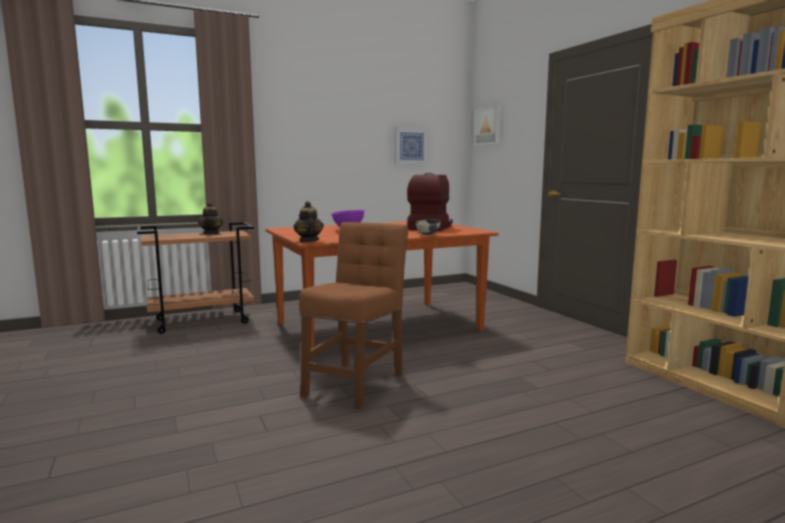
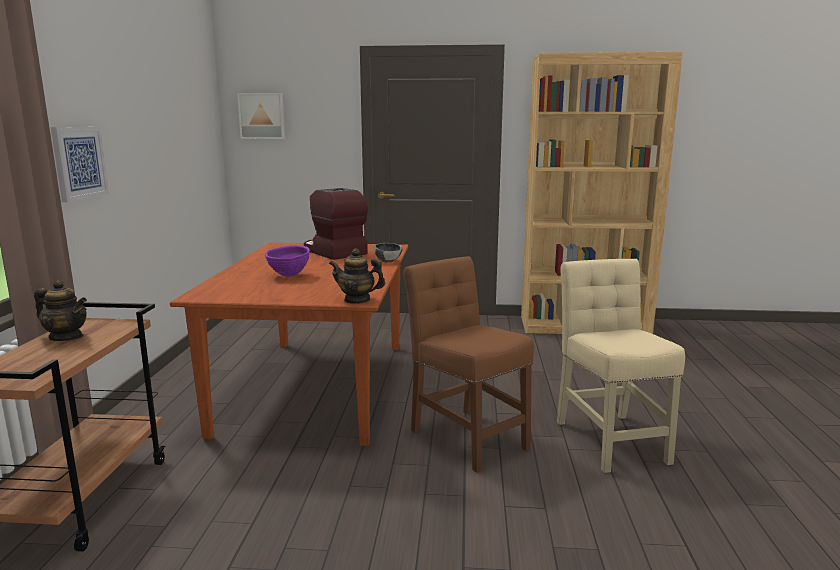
camera: 60 degrees left, 5 degrees up
(410, 146) = (185, 143): picture -> picture (79, 162)
(424, 441) = (609, 438): none -> beige chair

